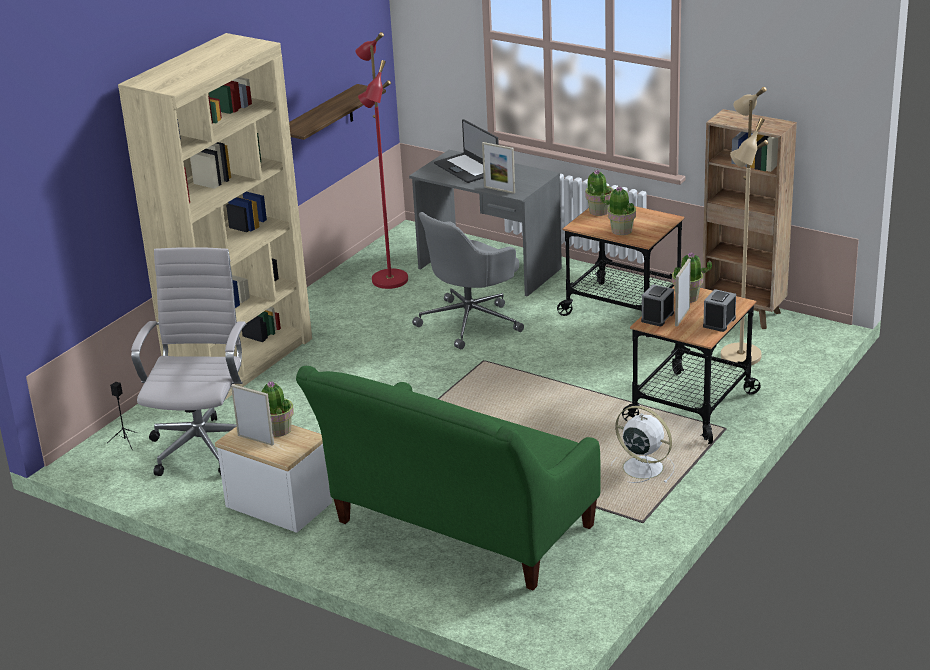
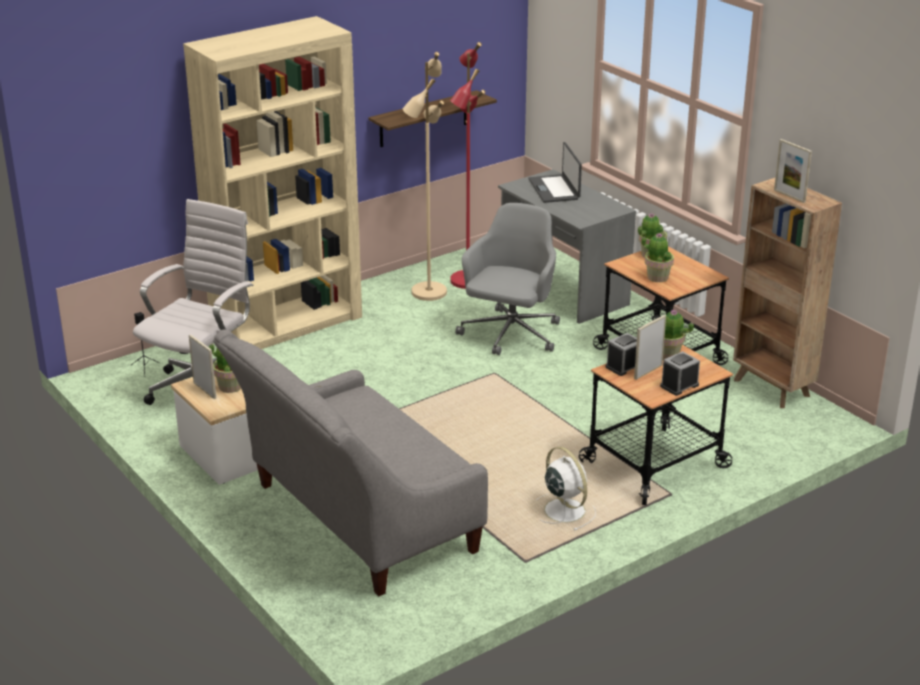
camera: 20 degrees right, 0 degrees up
(457, 531) = (354, 522): green sofa -> grey sofa
(471, 322) = (510, 335): grey office chair -> grey office chair turned 135 degrees clockwise
(499, 190) = (567, 215): picture frame -> picture frame (789, 196)
(739, 356) = (737, 428): beige floor lamp -> beige floor lamp (428, 292)

